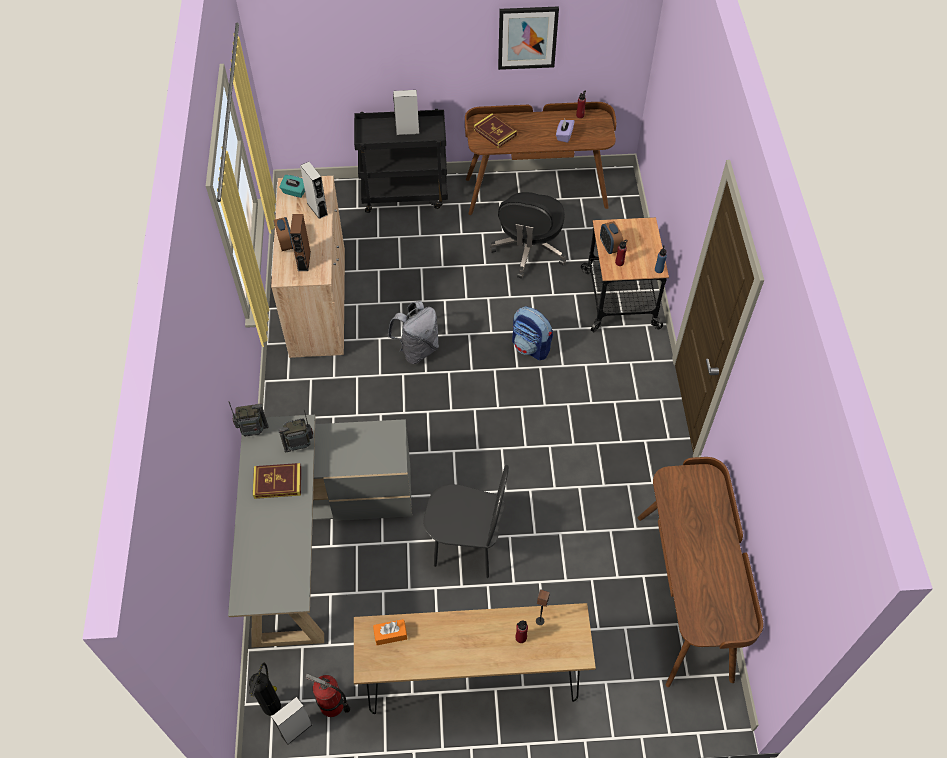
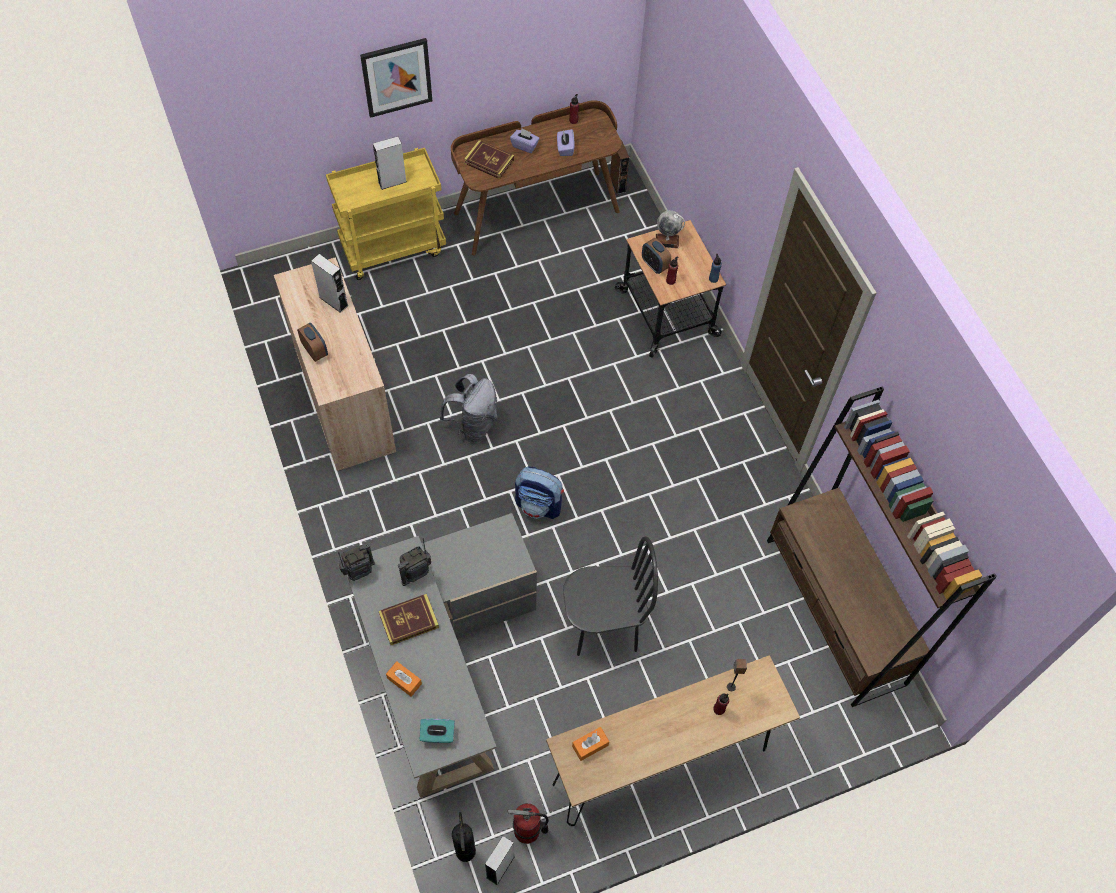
camera: 20 degrees left, 5 degrees up
(253, 531) = (404, 681): none -> orange tissue box
(294, 192) = (299, 287): turquoise tissue box -> turquoise tissue box (437, 735)
(304, 261) = (343, 366): brown speaker -> brown speaker (617, 184)
(405, 194) = (393, 247): black cart -> yellow cart
(527, 37) = (508, 52): picture -> picture (396, 77)
(529, 250) = (552, 281): black office chair -> none
(530, 126) = (525, 146): none -> purple tissue box
(531, 347) = (593, 390): backpack -> backpack (539, 505)
(628, 229) = (667, 241): none -> globe
(685, 595) = (835, 611): brown desk -> brown bookcase

